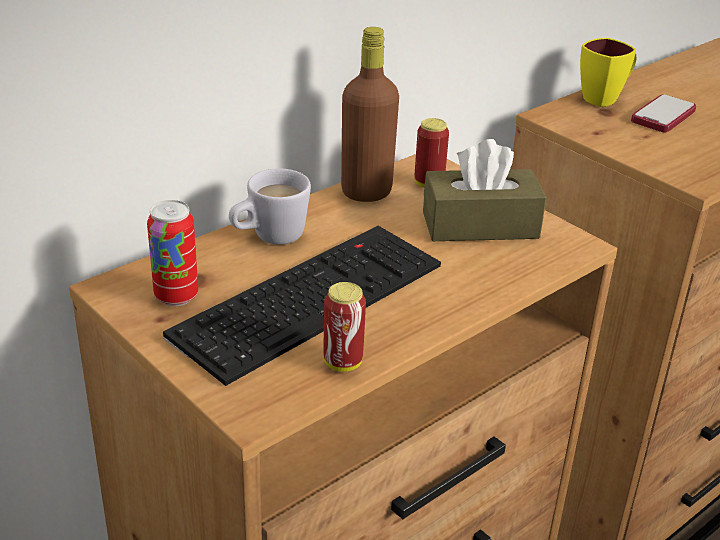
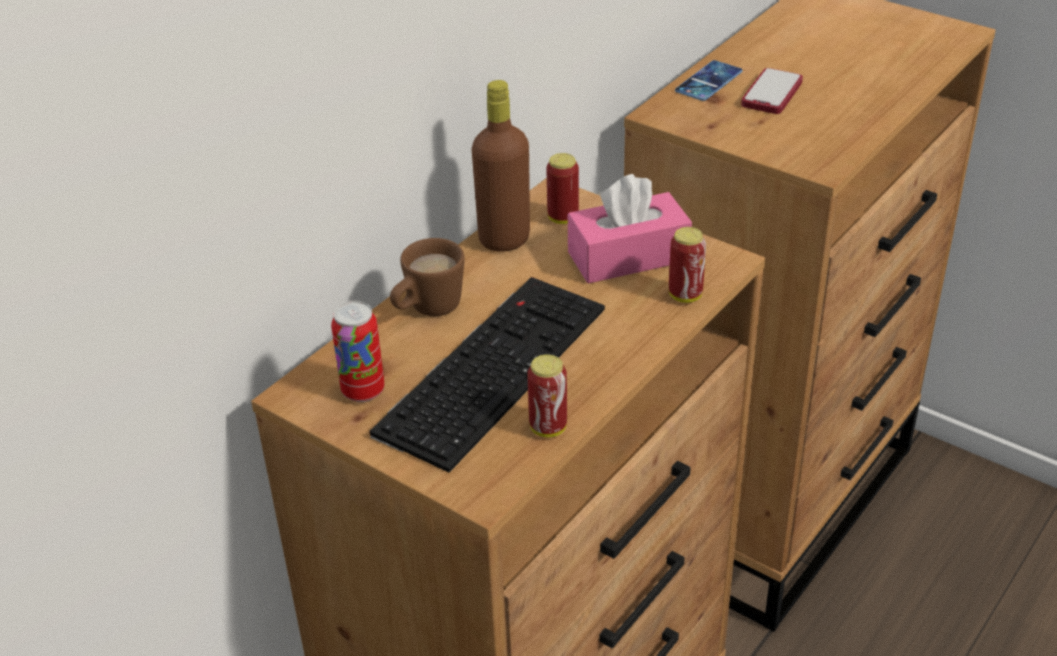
camera: 10 degrees left, 5 degrees up
(269, 238) = (427, 310): white mug -> brown mug
(480, 225) = (628, 256): brown tissue box -> pink tissue box
(525, 267) = (685, 295): none -> can
(605, 98) = (708, 81): yellow mug -> phone

